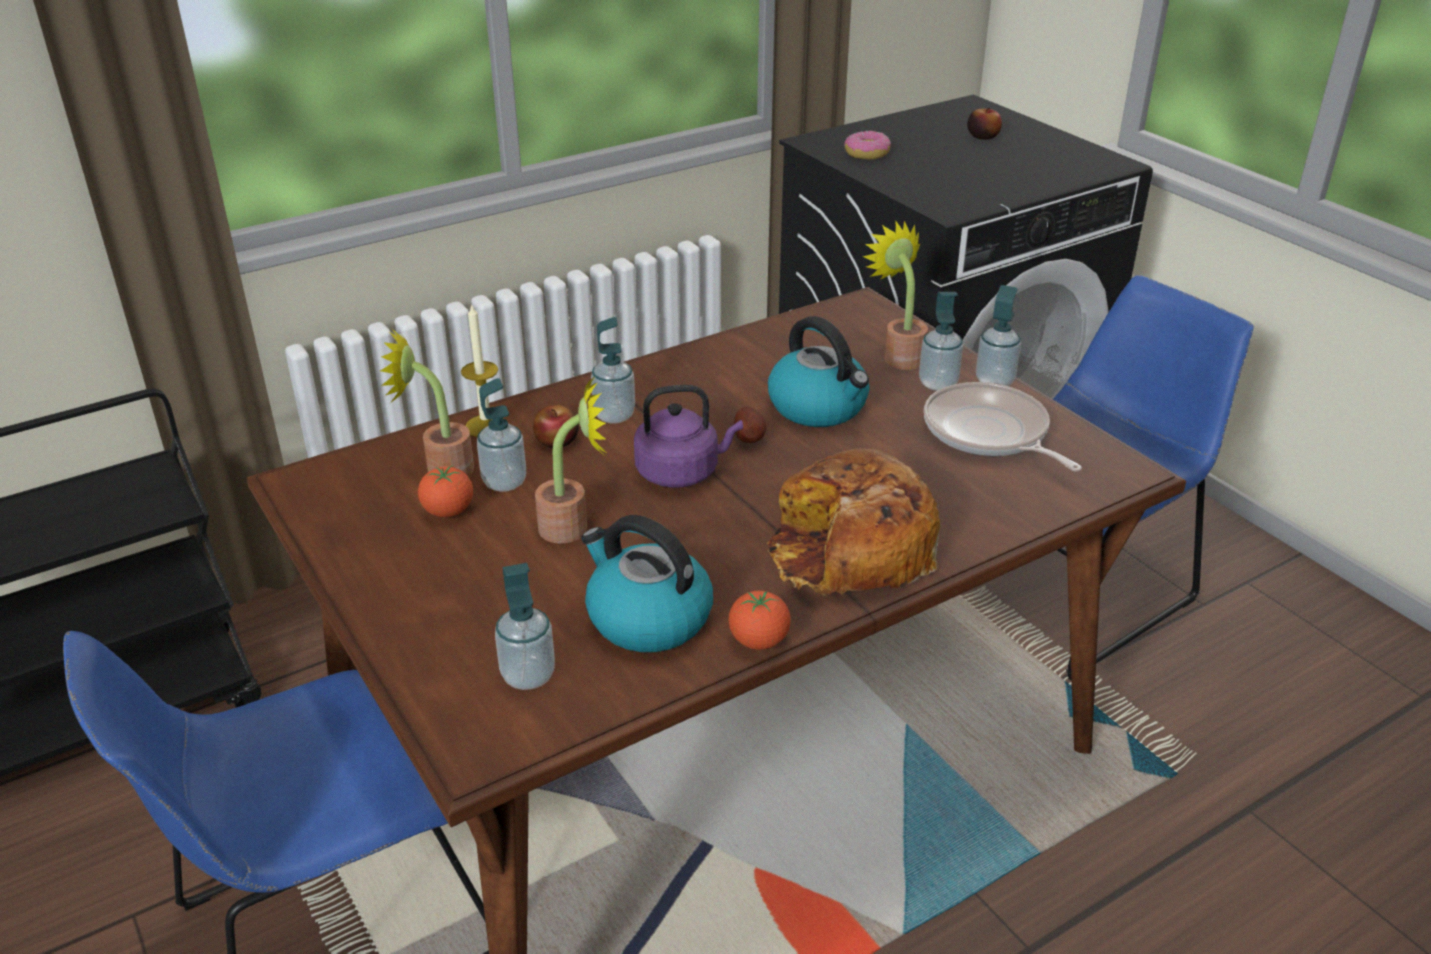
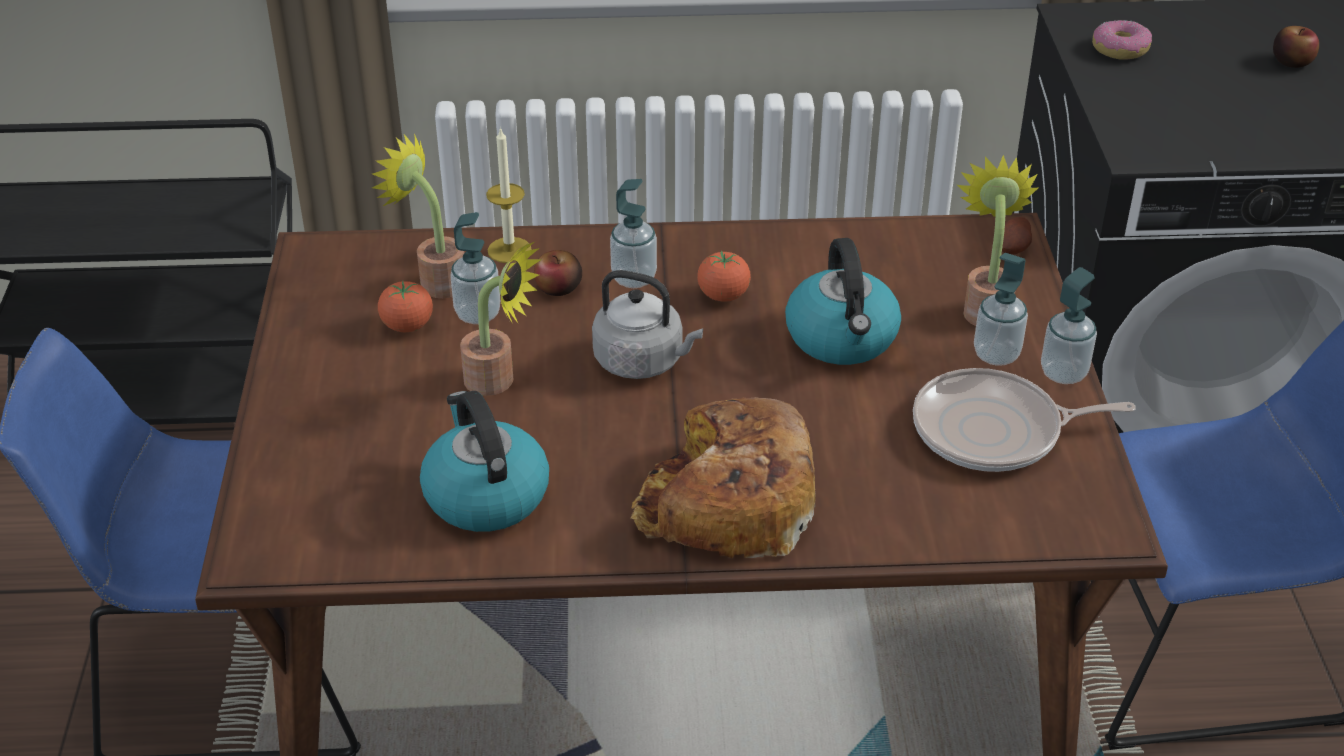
camera: 30 degrees right, 5 degrees up
(528, 676) = (345, 507): soap dispenser -> none
(682, 472) = (643, 362): purple kettle -> grey kettle
(749, 438) = (740, 348): potato -> potato (1014, 249)
(758, 641) = (560, 556): tomato -> tomato (723, 296)
(989, 433) = (994, 431): frying pan -> frying pan turned 90 degrees counterclockwise

